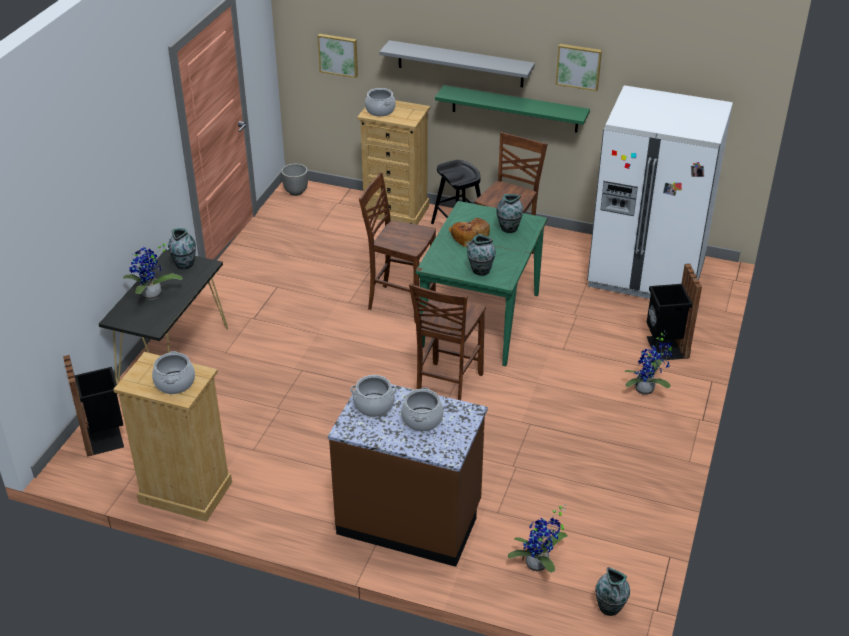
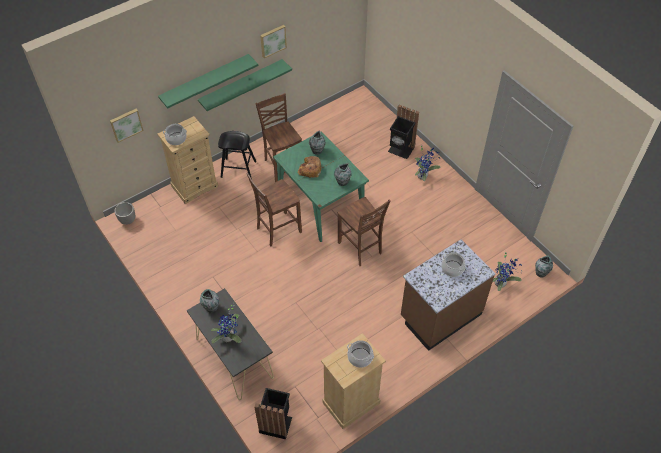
camera: 55 degrees left, 15 degrees up
(374, 405) = (428, 281): cooking pot -> none
(460, 64) = (205, 81): grey shelf -> green shelf
(646, 273) = (343, 121): white fridge -> none

